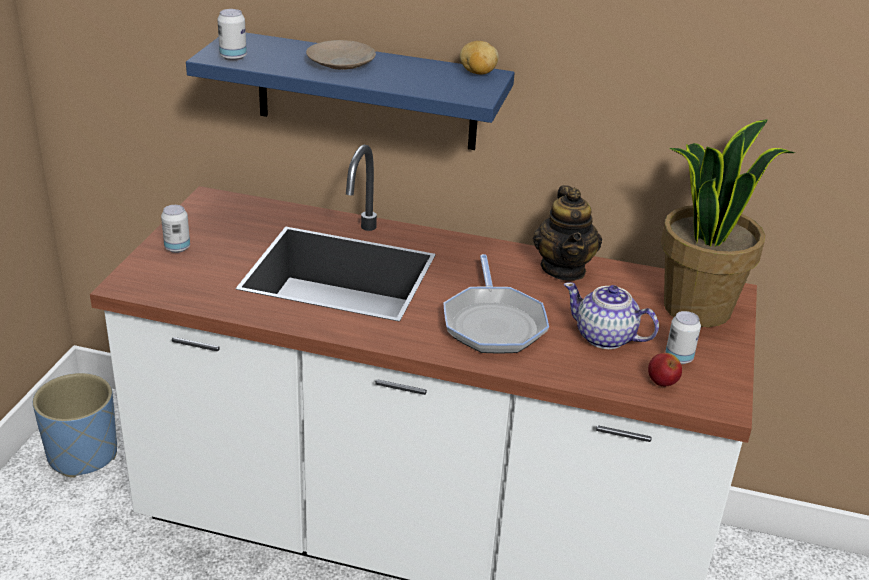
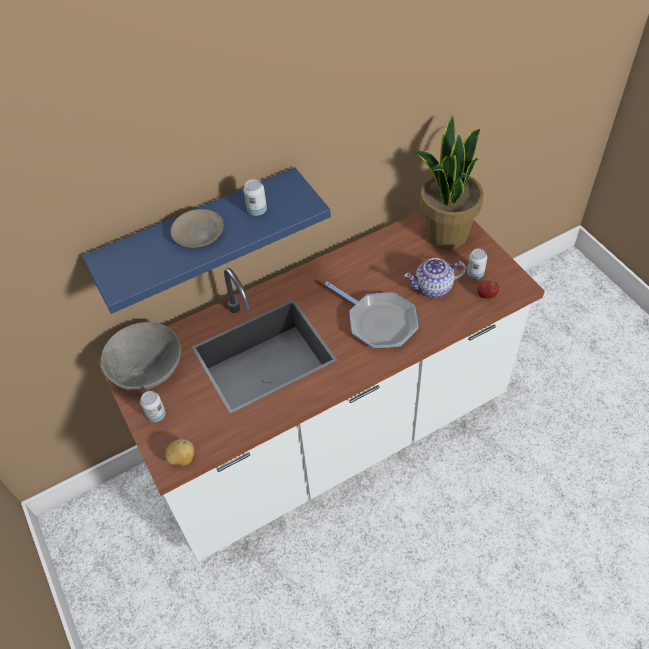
camera: 40 degrees left, 20 degrees up
(83, 454) = (105, 556): blue planter -> none
(224, 215) = (146, 368): none -> grey bowl
(233, 57) = (130, 279): can -> can (257, 210)
(477, 73) = (280, 184): potato -> potato (182, 458)
(564, 269) = (363, 257): teapot -> none

